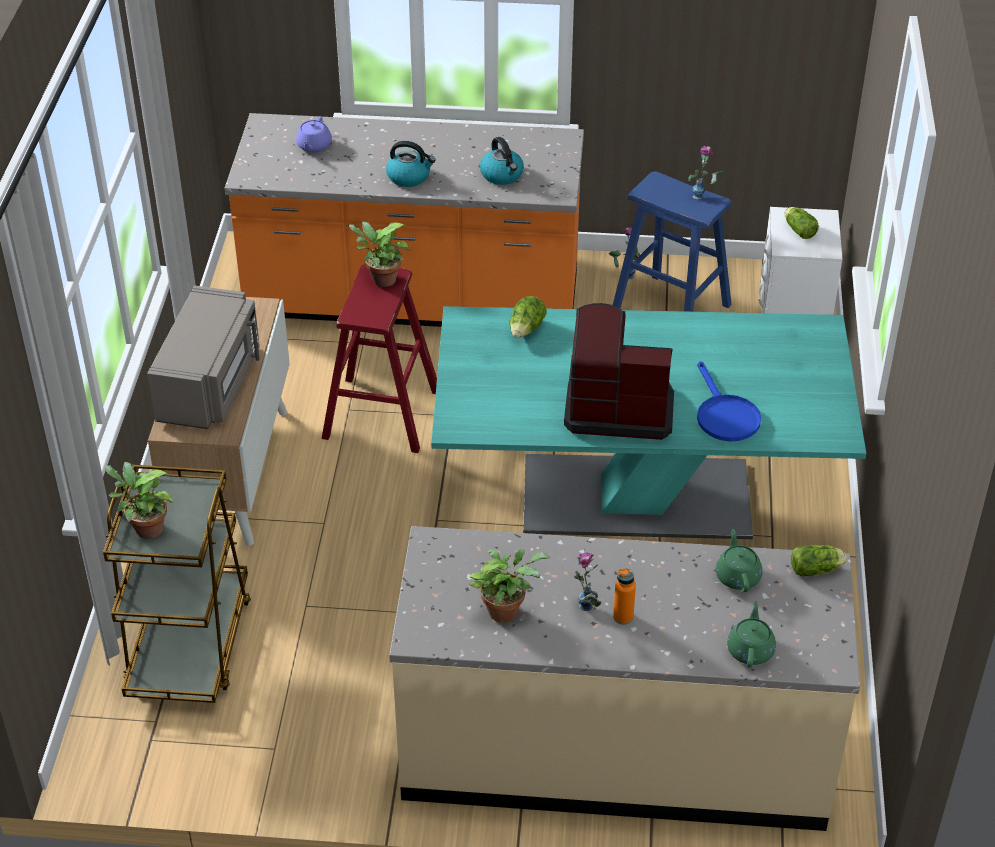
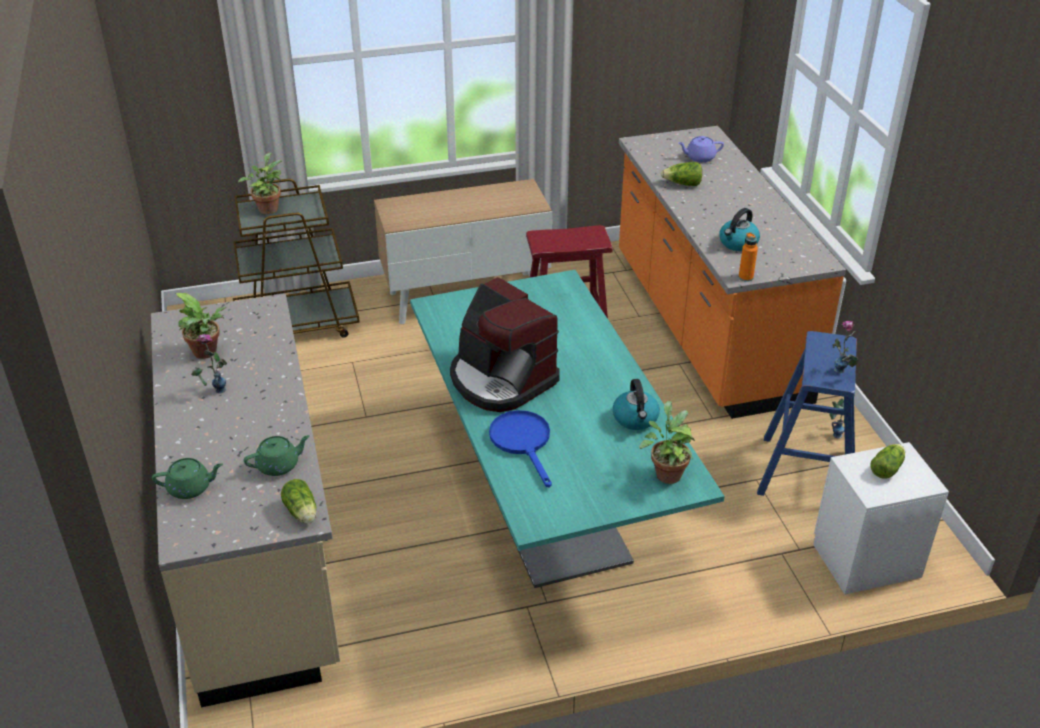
camera: 70 degrees right, 5 degrees down
(211, 384) = (441, 207): grey microwave -> none
(381, 280) = (588, 237): potted plant -> potted plant (666, 473)
(409, 177) = (697, 203): kettle -> kettle (635, 419)
(526, 329) = (572, 313): lettuce -> lettuce (682, 184)
(617, 407) = (501, 379): coffee machine -> coffee machine turned 150 degrees clockwise
(623, 617) = (213, 411): orange bottle -> orange bottle (745, 277)
(724, 415) = (523, 442): blue frying pan -> blue frying pan turned 105 degrees clockwise

